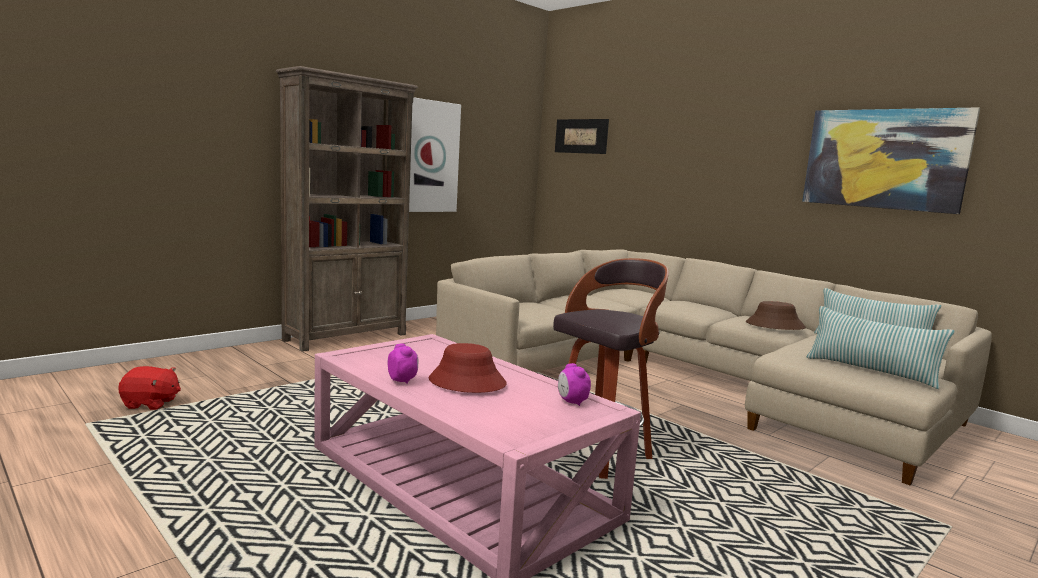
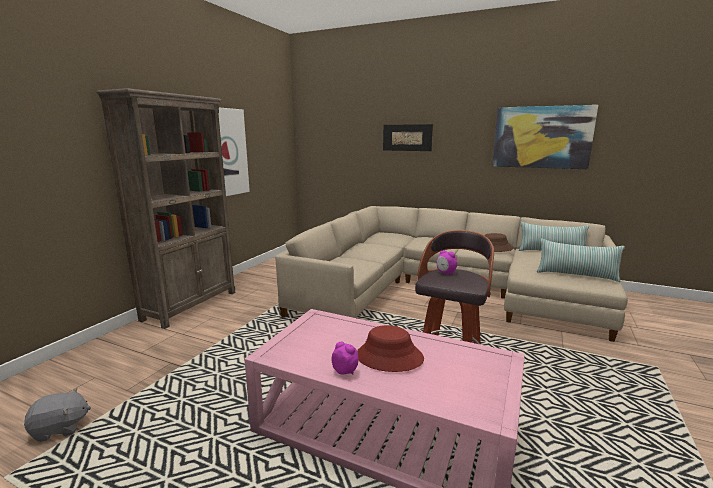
camera: 20 degrees left, 5 degrees up
(150, 404) = (60, 428): red plush toy -> grey plush toy
(572, 402) = (475, 357): alarm clock -> alarm clock (445, 273)
(581, 136) = (327, 127): picture -> picture (407, 137)

